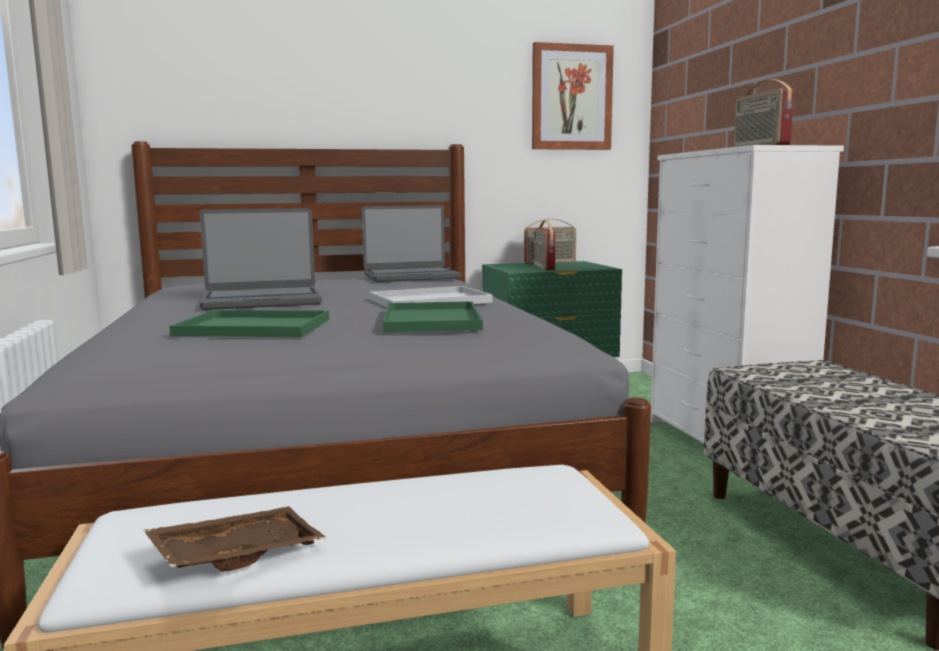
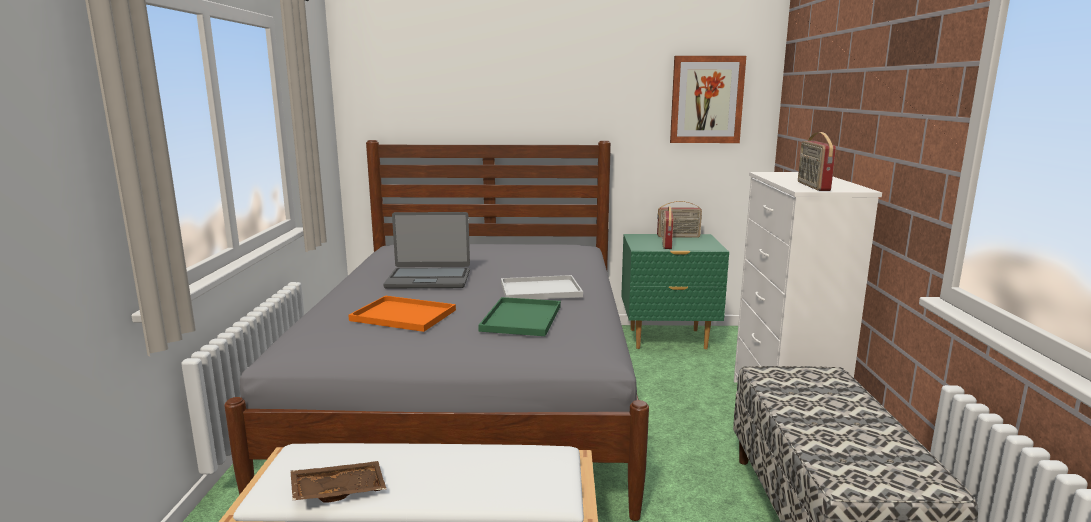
camera: 15 degrees right, 5 degrees up
(251, 327) = (401, 315): green tray -> orange tray
(411, 276) = (555, 250): laptop -> none

